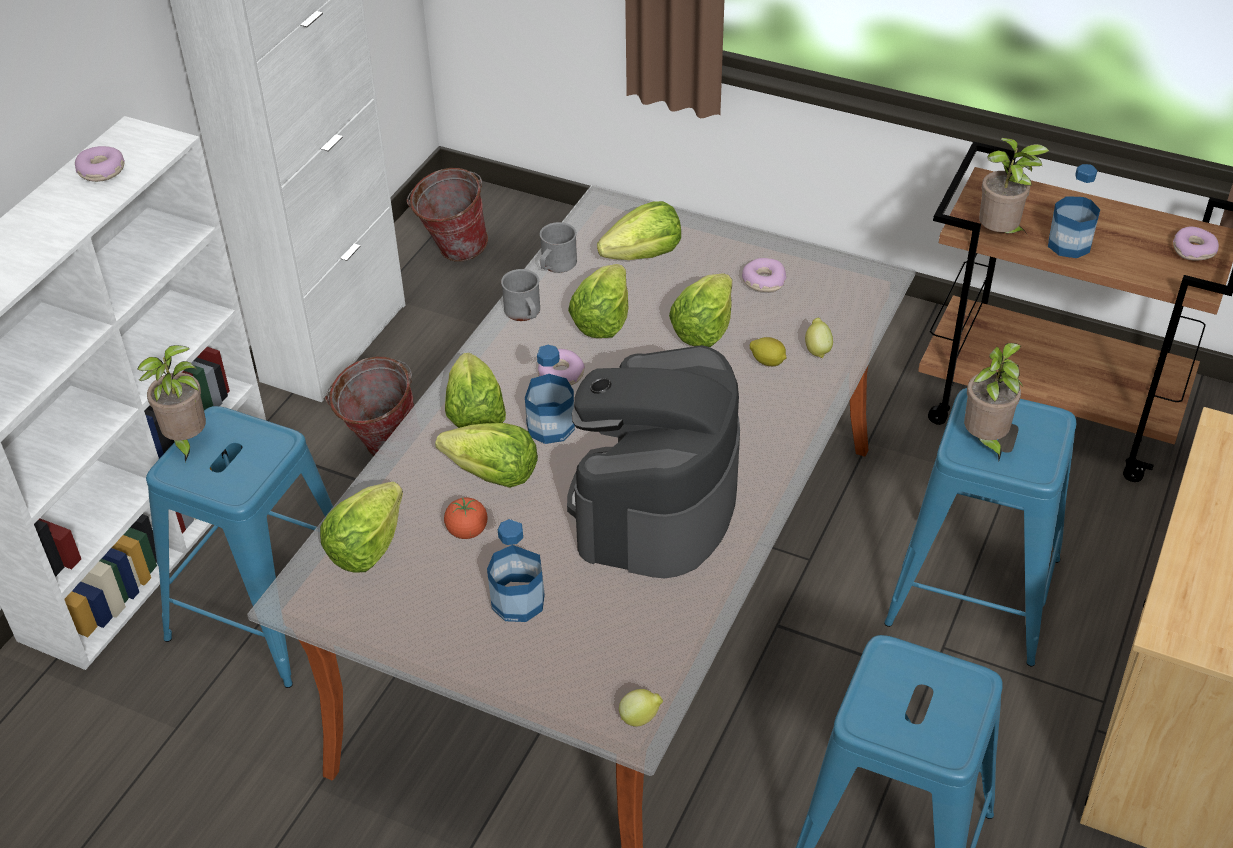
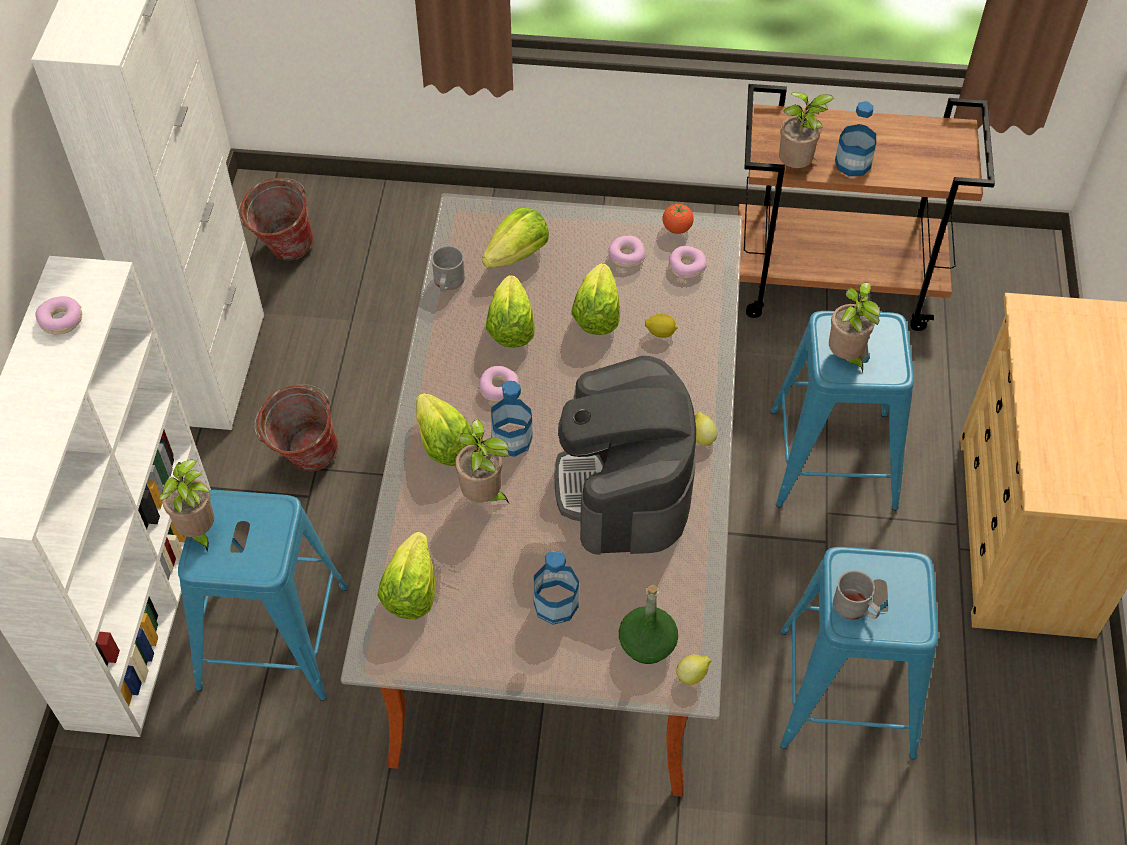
camera: 20 degrees left, 10 degrees up
(467, 531) = (487, 554): tomato -> tomato (677, 228)
(492, 474) = (484, 497): lettuce -> potted plant
(524, 313) = (442, 337): grey mug -> grey mug (855, 608)
(602, 670) = (647, 644): none -> green bottle
(817, 349) = (695, 311): lemon -> lemon (702, 437)
(1193, 250) = (947, 147): donut -> donut (686, 266)

